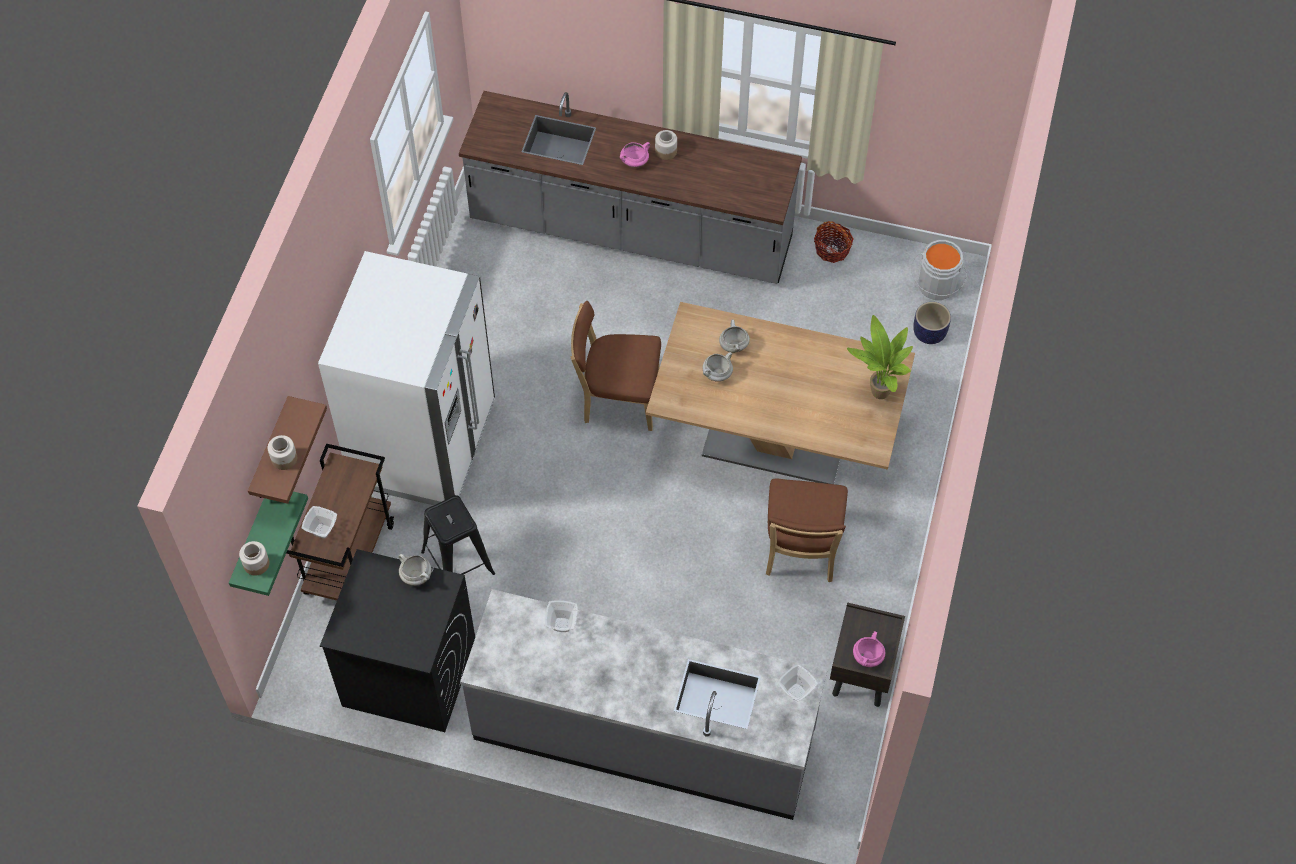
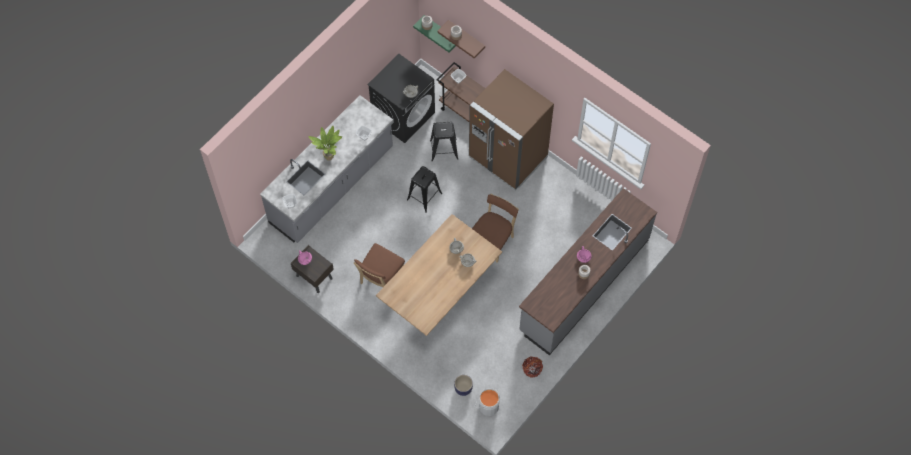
camera: 115 degrees right, 5 degrees up
(424, 444) = (508, 158): white fridge -> brown fridge
(581, 553) = (424, 196): none -> black stool
(800, 552) = (380, 279): brown chair -> brown chair turned 90 degrees counterclockwise
(876, 393) = (413, 308): potted plant -> potted plant (329, 156)

